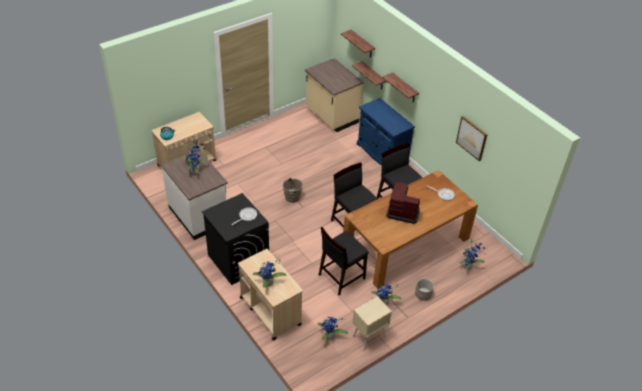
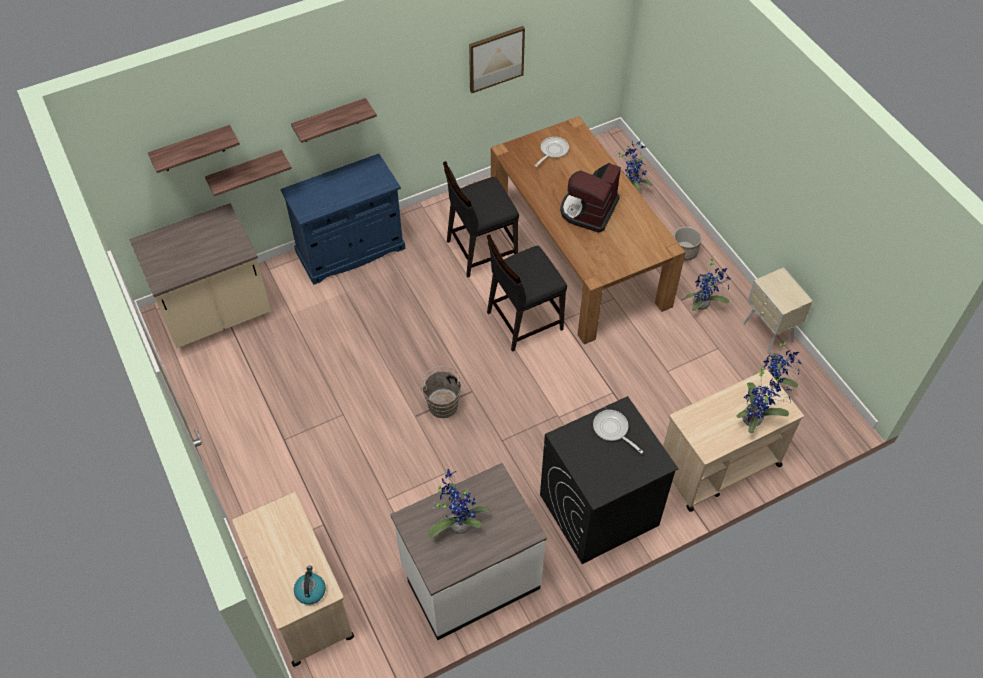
camera: 80 degrees left, 10 degrees up
(341, 277) = (645, 353): black chair -> none

